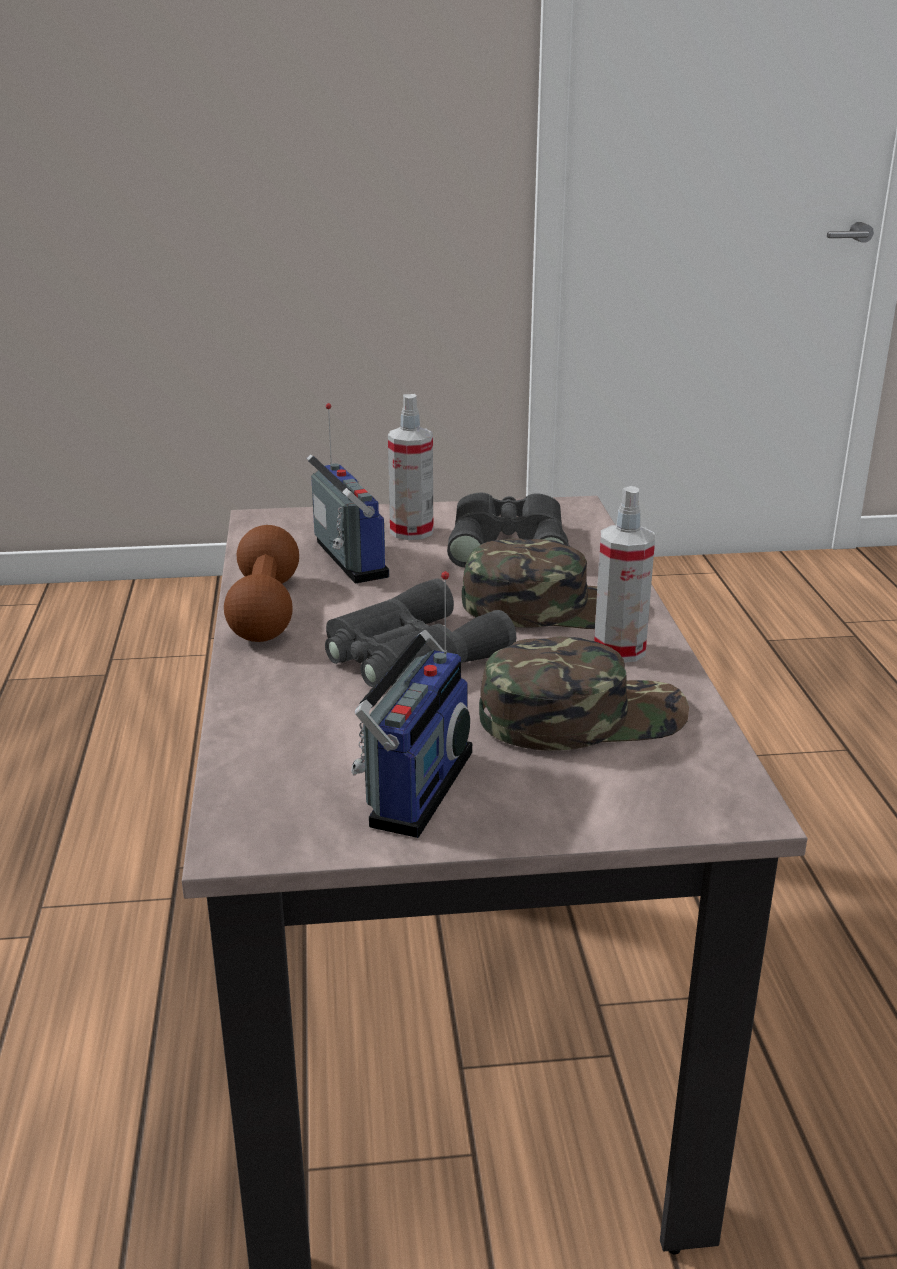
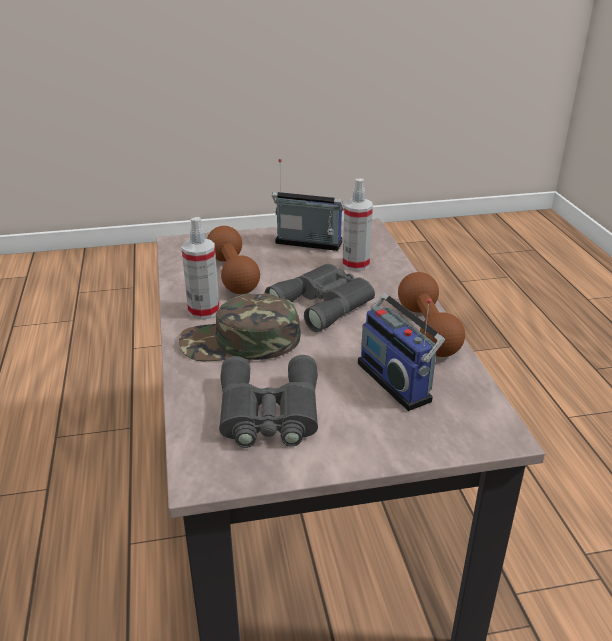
camera: 175 degrees right, 5 degrees up
(411, 531) = (356, 423): spray bottle -> spray bottle (355, 264)
(413, 787) = (308, 244): radio -> radio turned 90 degrees clockwise
(582, 715) = (233, 275): green cap -> brown dumbbell

